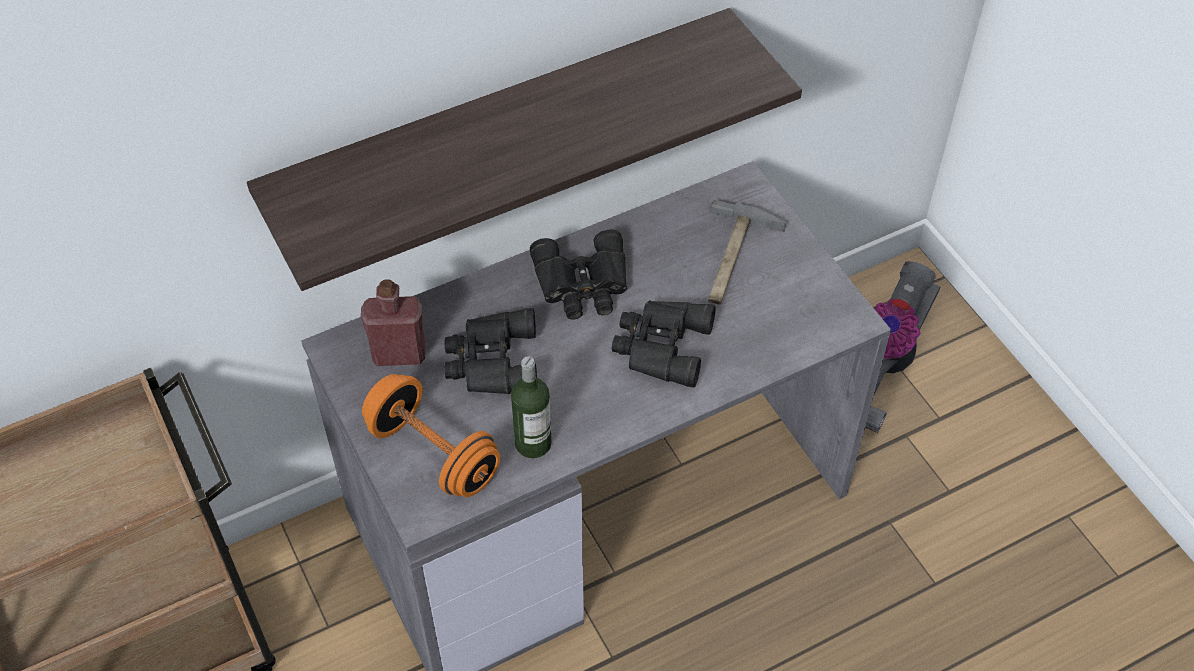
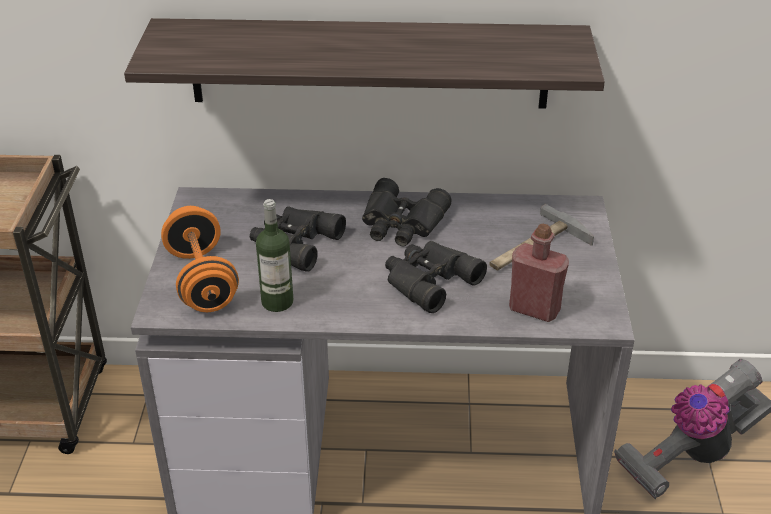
camera: 30 degrees right, 15 degrees down
(399, 354) = (234, 216): red bottle -> red bottle (534, 309)

